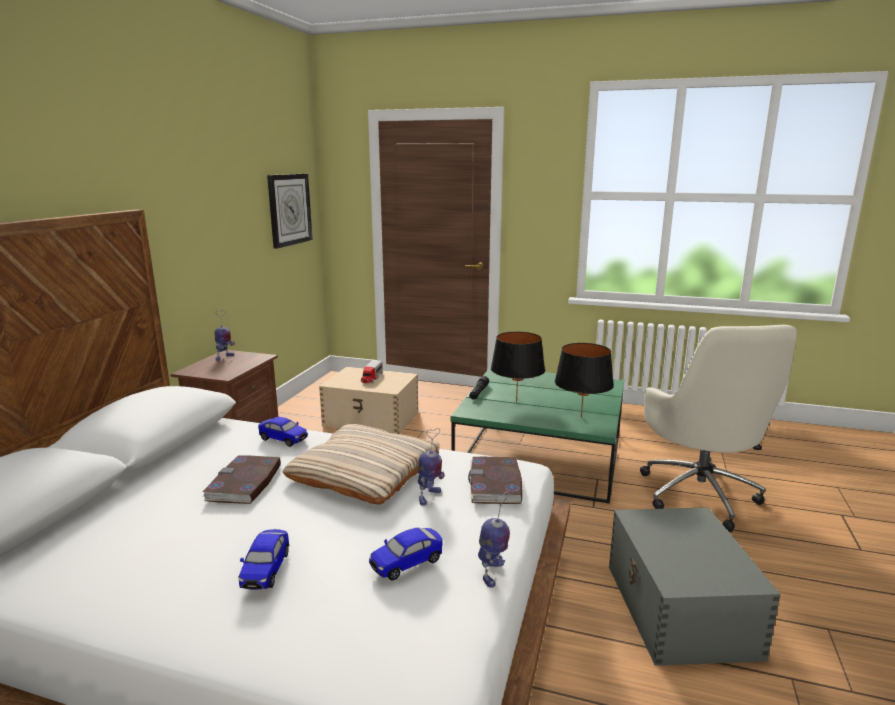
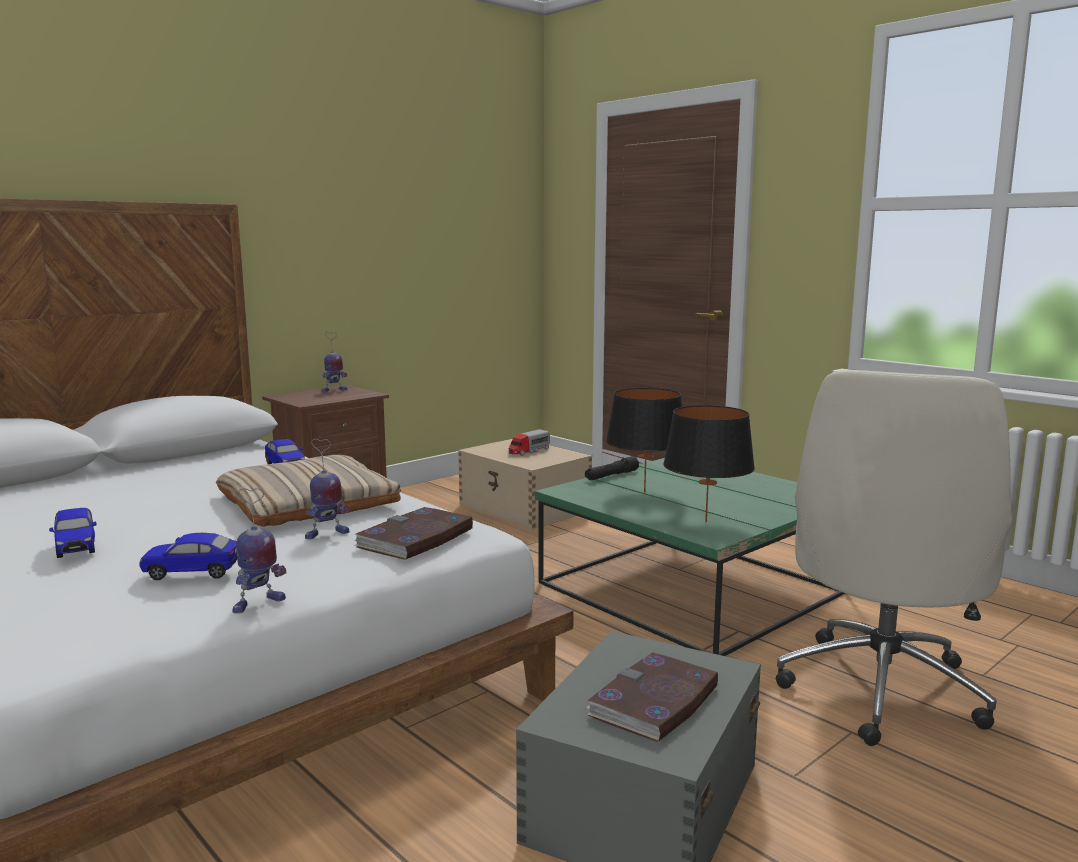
camera: 30 degrees right, 5 degrees down
(244, 483) = (186, 488): book -> book (655, 702)
(265, 570) = (76, 546): toy car -> toy car turned 60 degrees counterclockwise
(289, 209) = (483, 231): wall clock -> none

